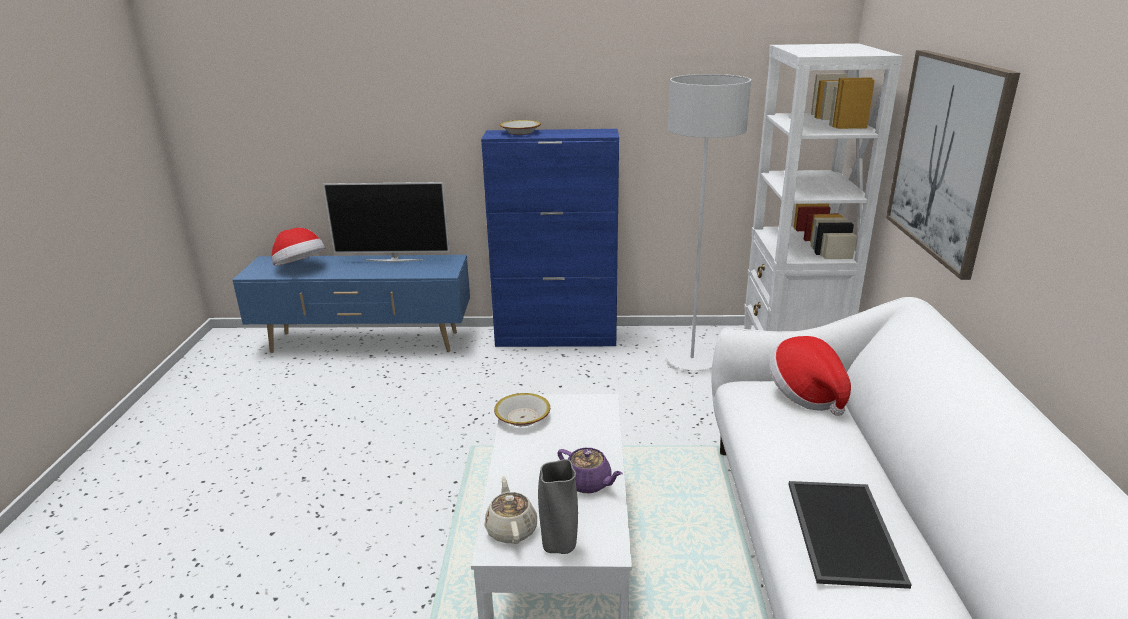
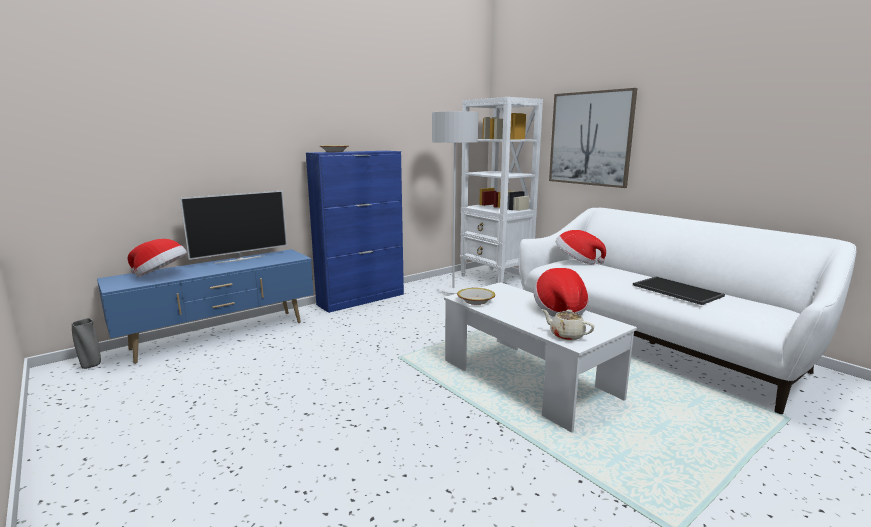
camera: 40 degrees left, 10 degrees down
(559, 547) = (598, 332): grey vase -> grey vase (91, 366)
(588, 483) = (560, 311): purple teapot -> hat

